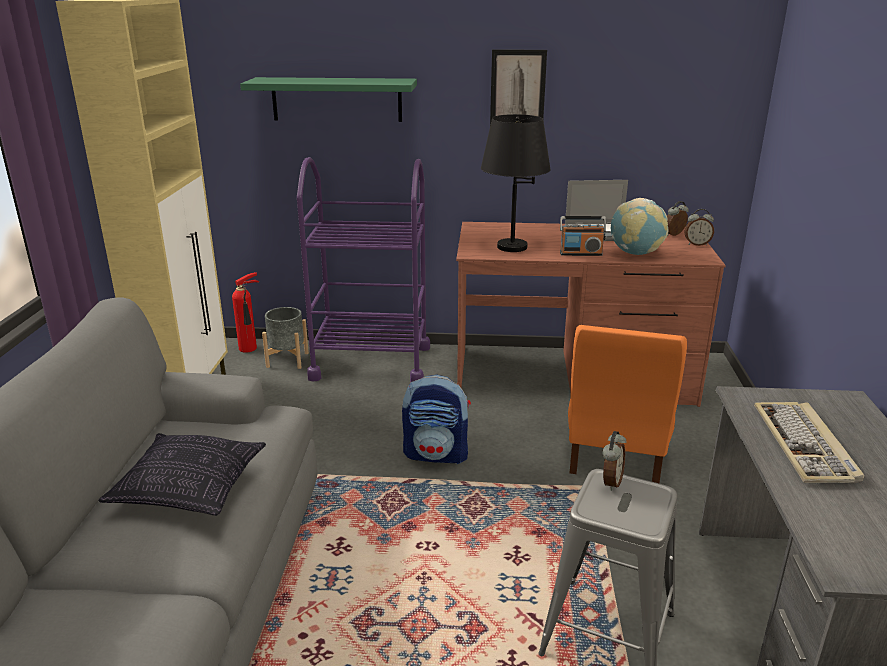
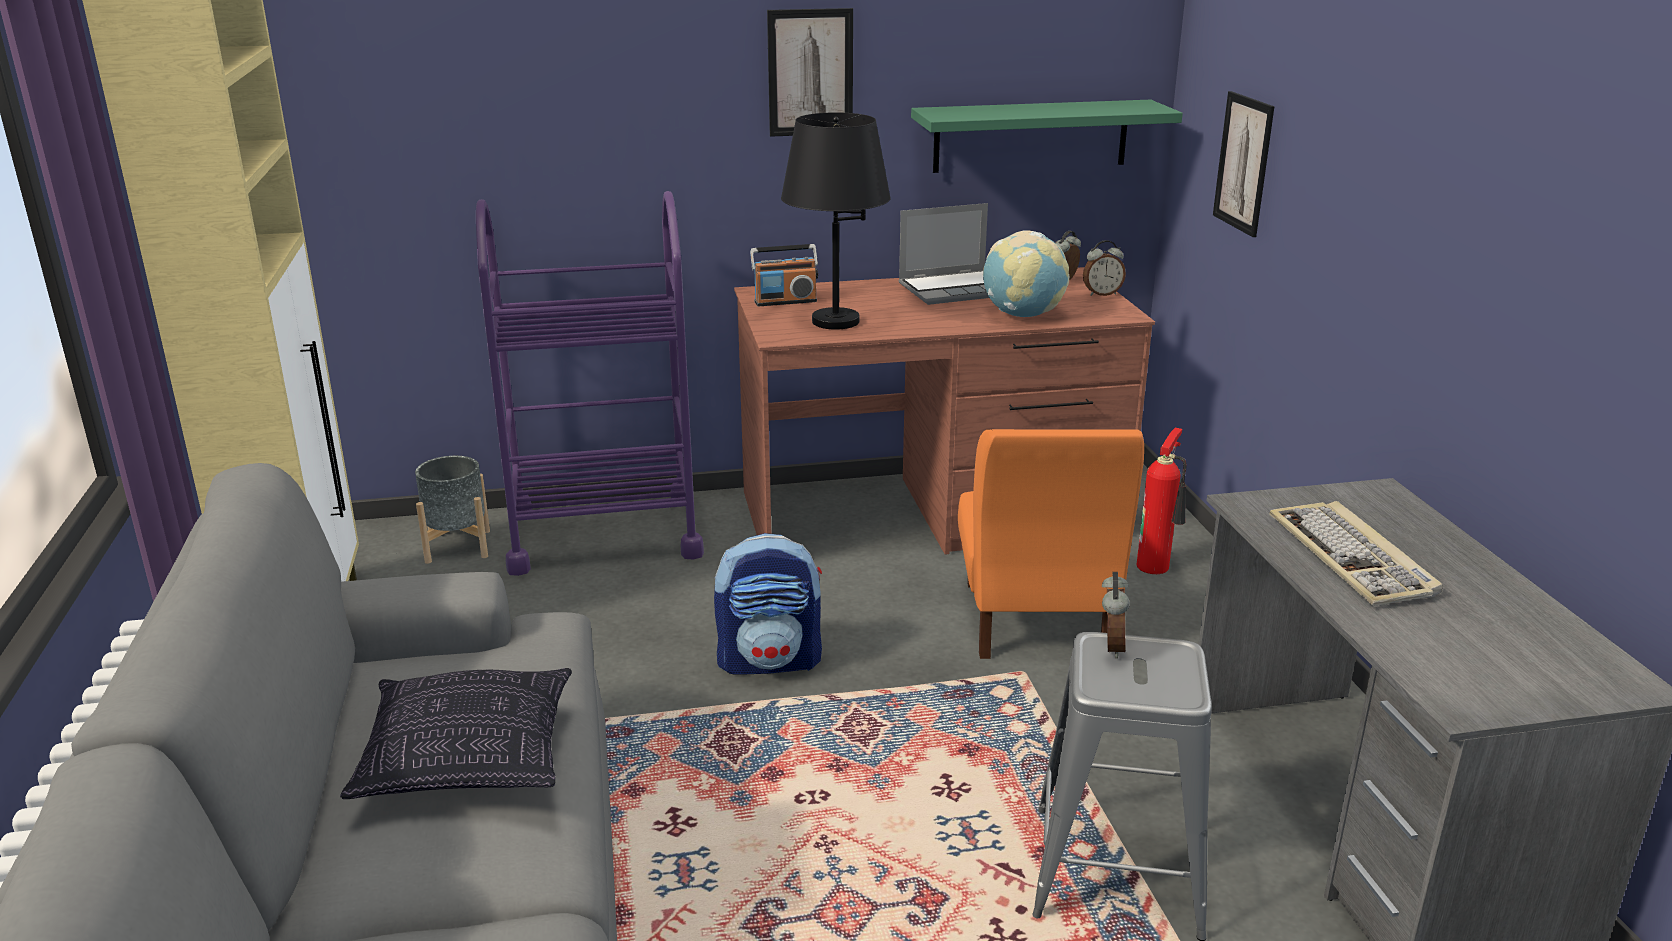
camera: 15 degrees left, 0 degrees up
(250, 348) = (382, 535): fire extinguisher -> fire extinguisher (1156, 566)
(336, 99) = (513, 100): green shelf -> green shelf (1031, 136)
(580, 253) = (943, 322): radio -> radio (785, 301)
(800, 162) = (1243, 163): none -> picture

